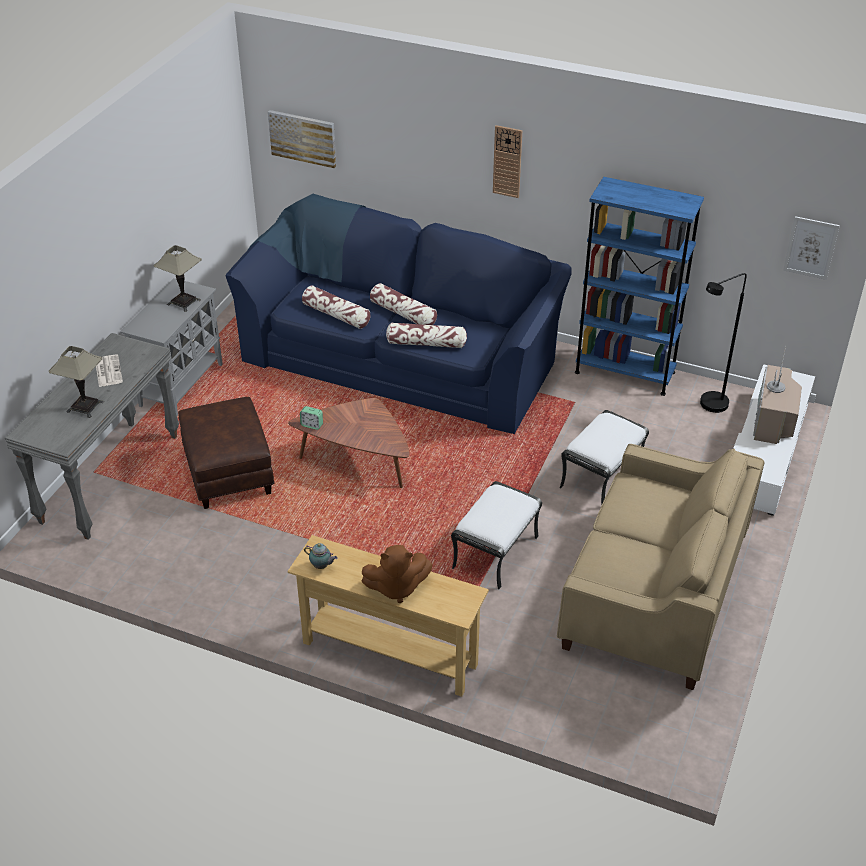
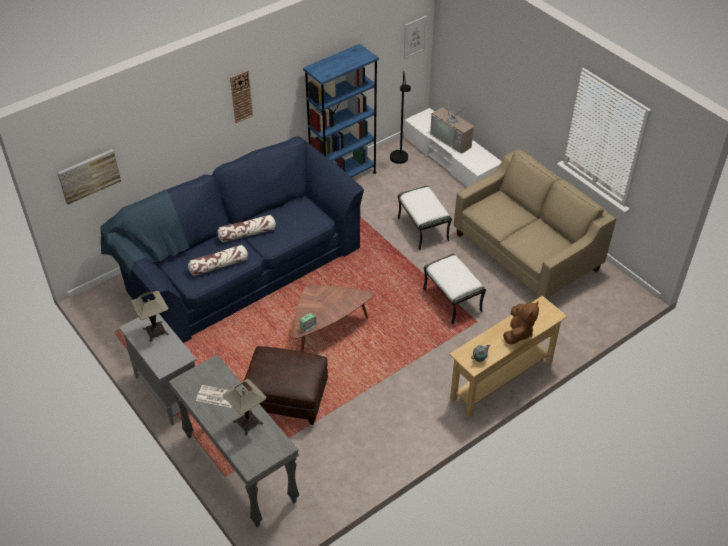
camera: 60 degrees left, 5 degrees up
(426, 343) = (288, 236): pillow -> none

